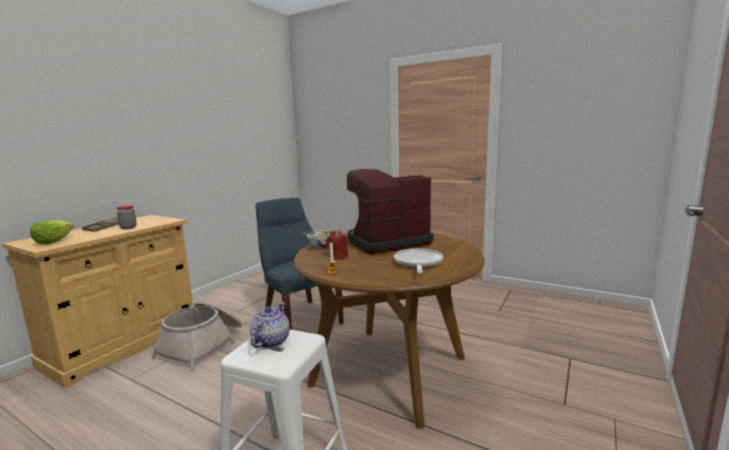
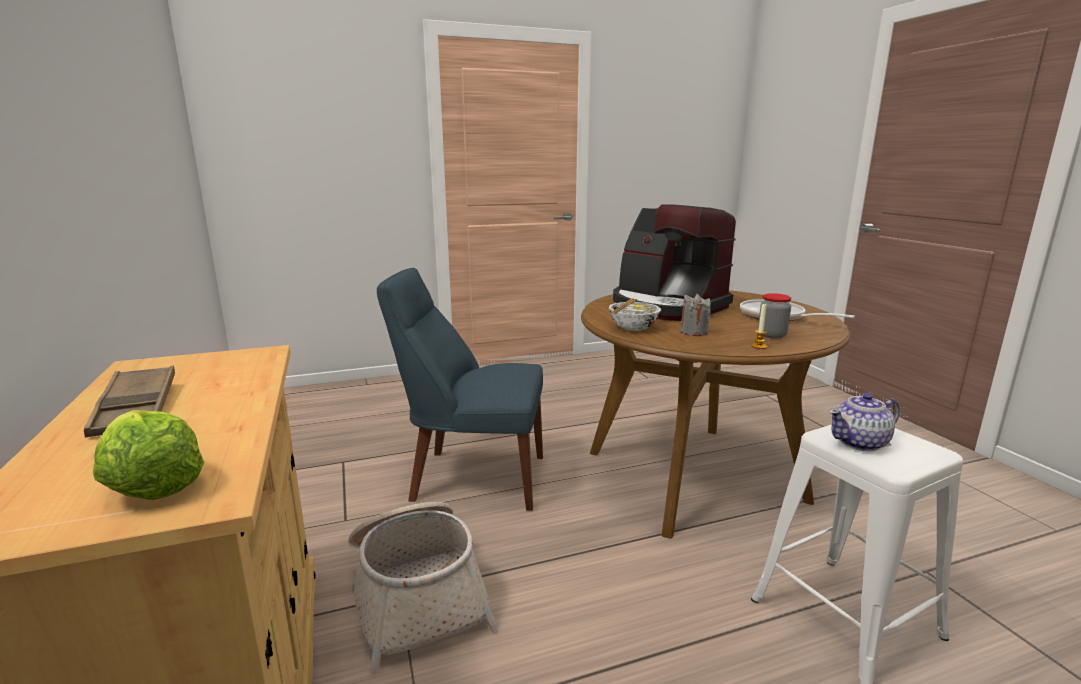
camera: 50 degrees left, 5 degrees up
(128, 228) = (224, 392): jar -> jar (772, 335)
(270, 341) = (860, 442): teapot -> teapot turned 75 degrees counterclockwise
(338, 256) = (694, 332): red candle -> grey candle
(386, 242) = (667, 306): coffee machine -> coffee machine turned 60 degrees counterclockwise

